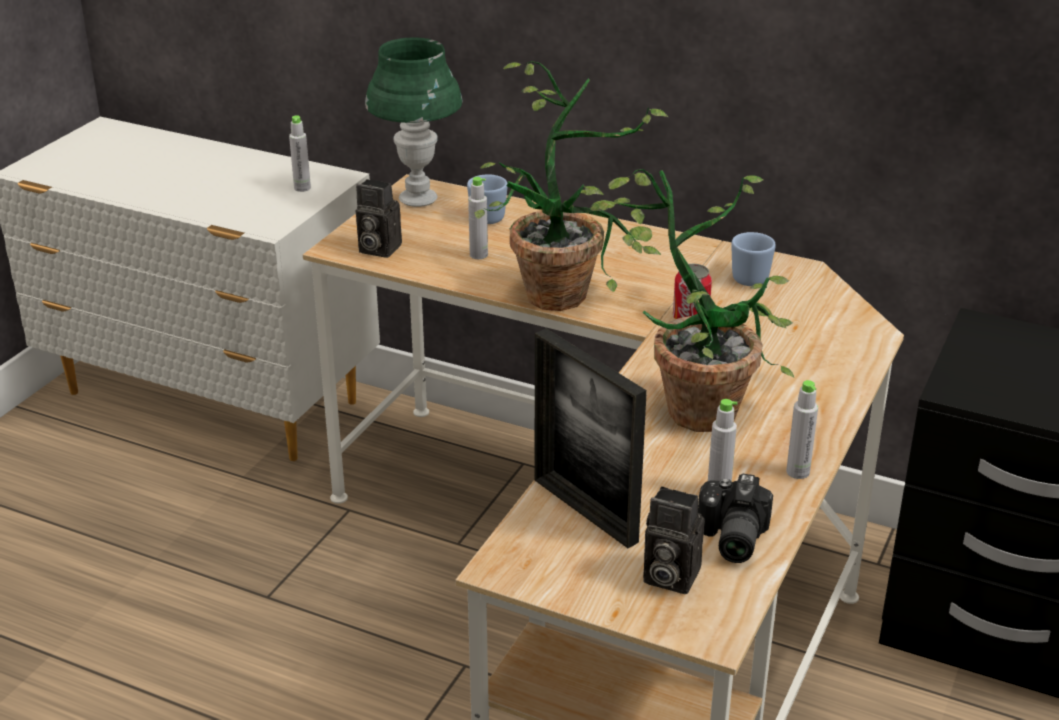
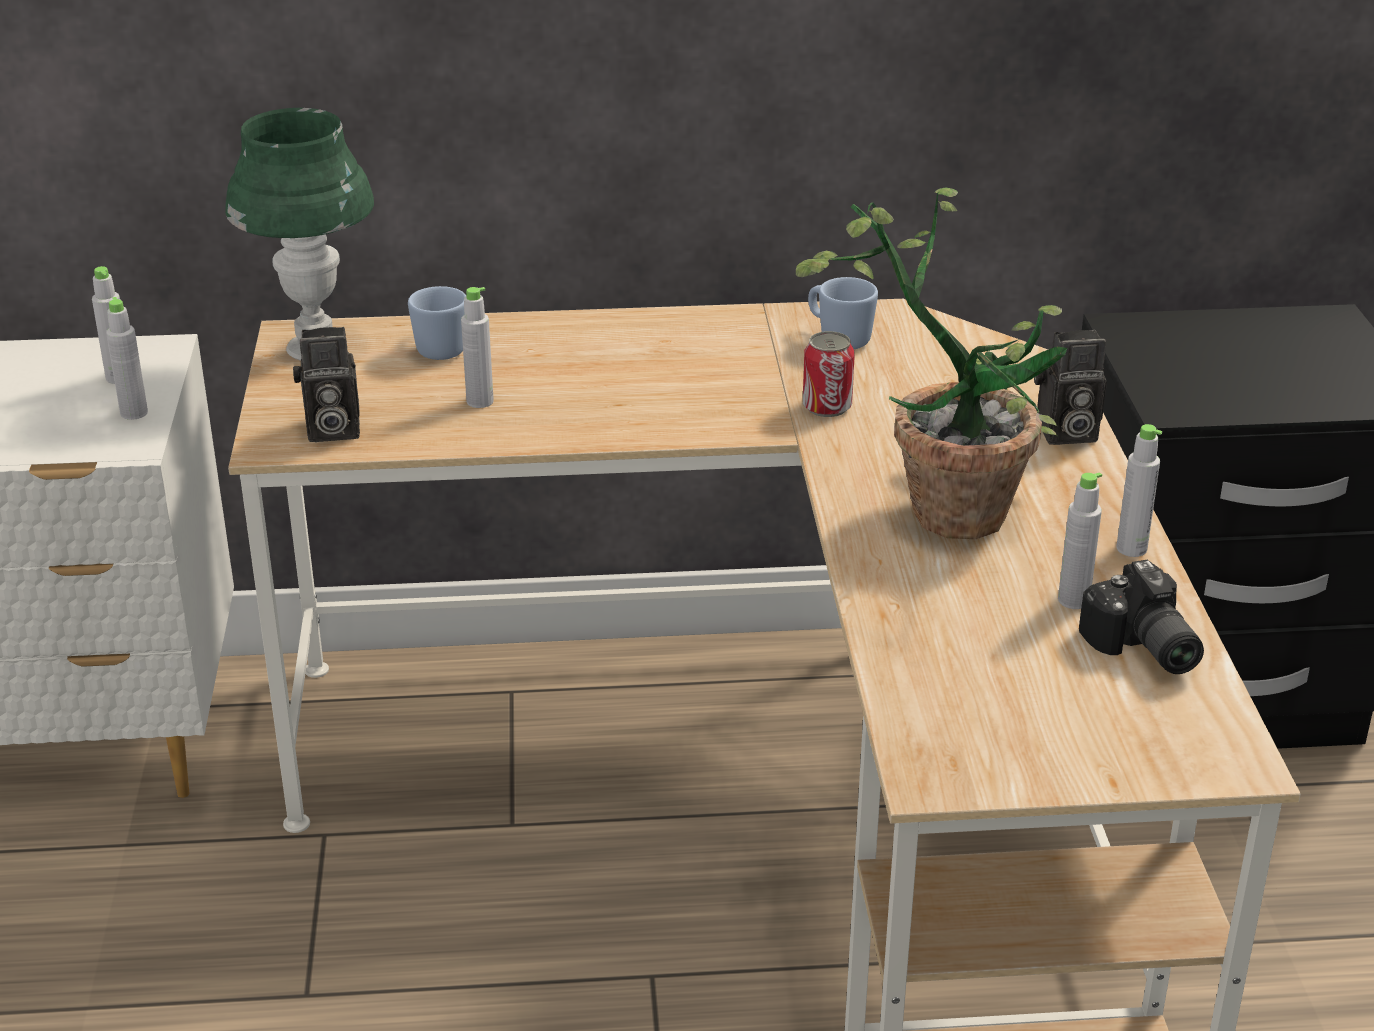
camera: 30 degrees left, 0 degrees up
(290, 210) = (134, 413): none -> grey bottle
(569, 290) = (645, 414): potted plant -> none
(585, 510) = (951, 675): picture frame -> none
(667, 576) = (1123, 717): camera -> camera (1064, 433)

